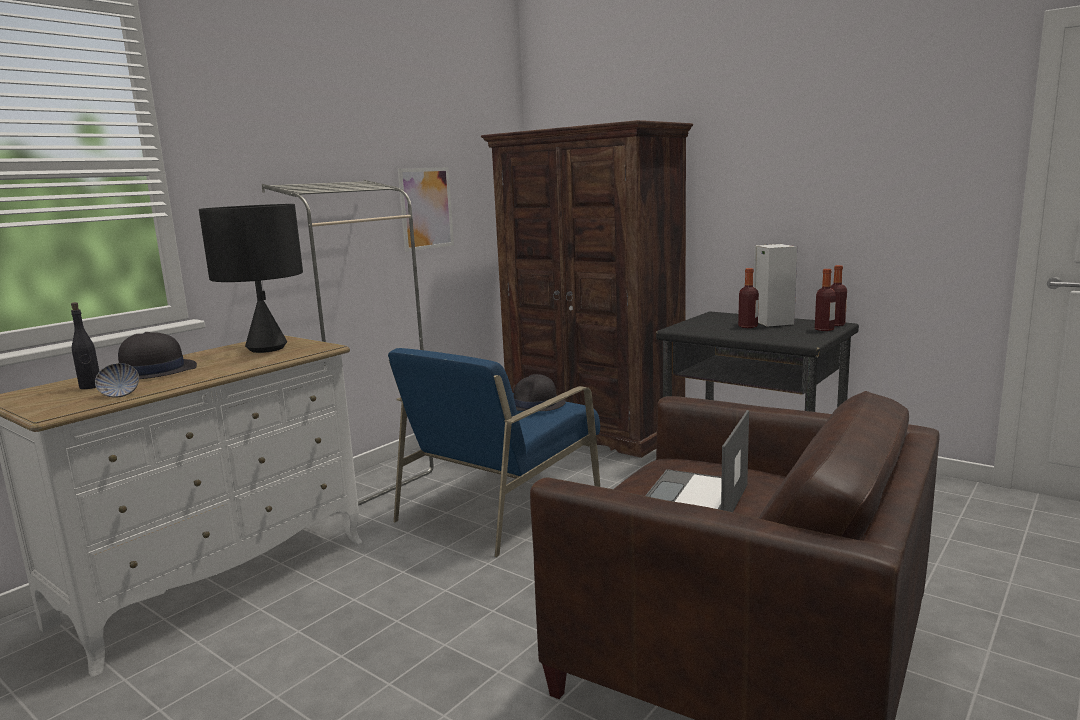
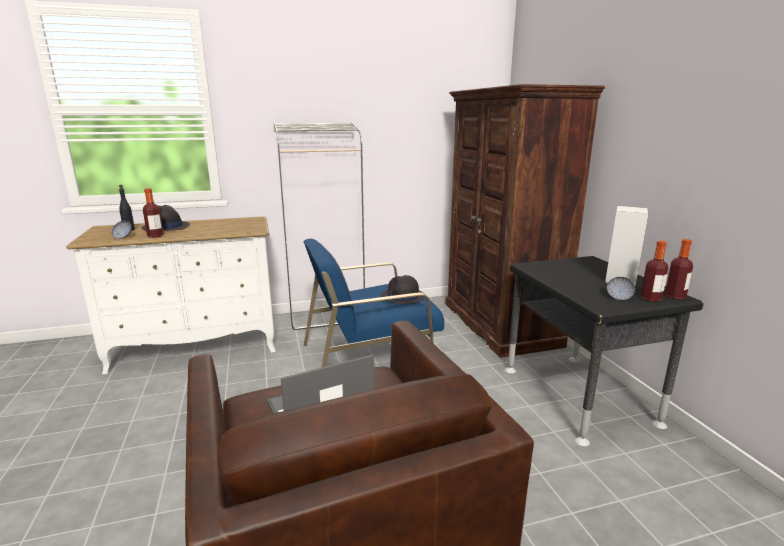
camera: 35 degrees right, 5 degrees up
(267, 349) = (233, 225): black table lamp -> none
(426, 208) = (404, 144): picture -> none
(748, 326) = (588, 278): bottle -> bottle (155, 236)
(802, 333) = (619, 297): none -> bowl

